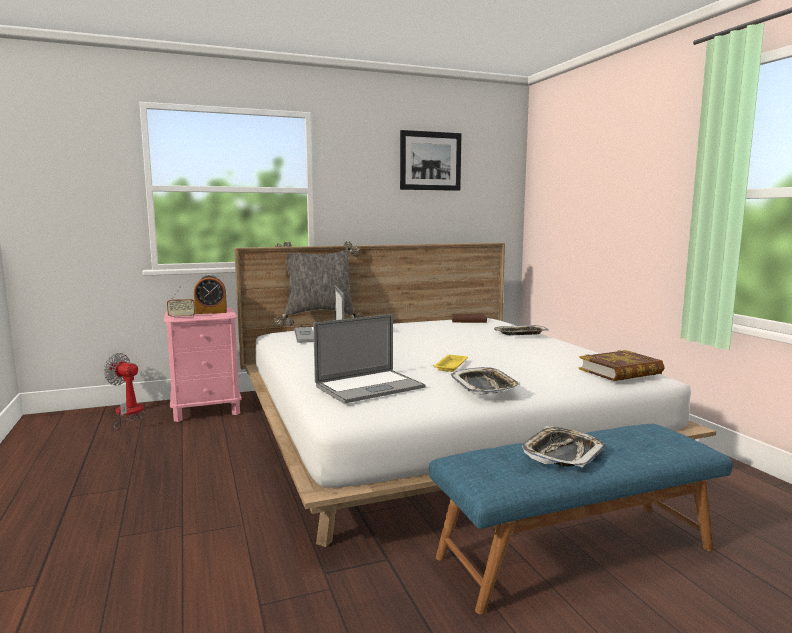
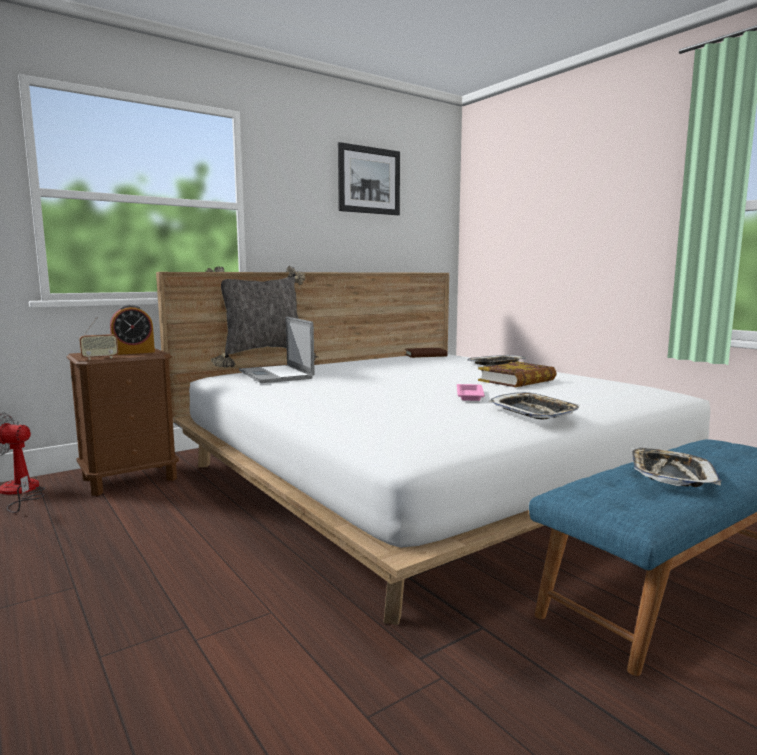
camera: 15 degrees left, 0 degrees up
(207, 410) = (130, 479): pink nightstand -> brown nightstand
(369, 387) = (408, 421): laptop -> none
(451, 365) = (469, 395): yellow tray -> pink tray
(620, 372) = (644, 391): book -> book (517, 380)

